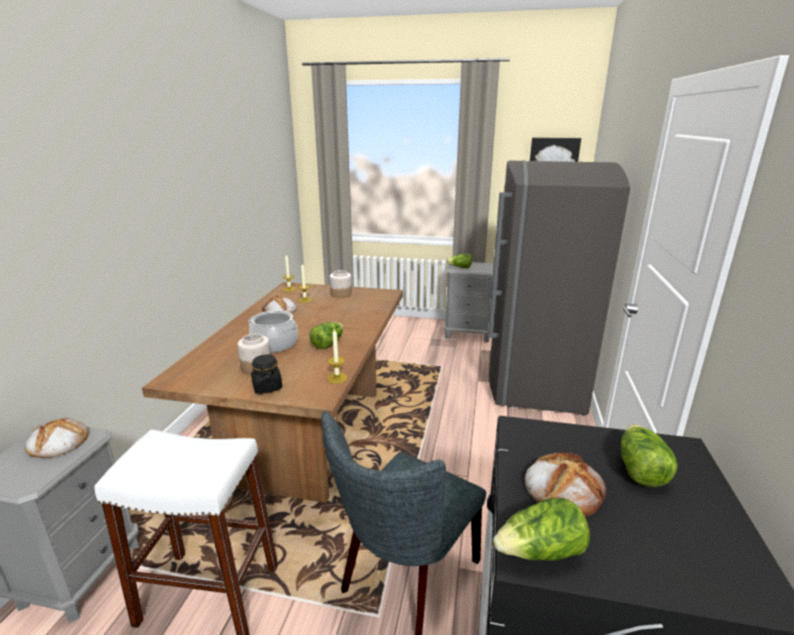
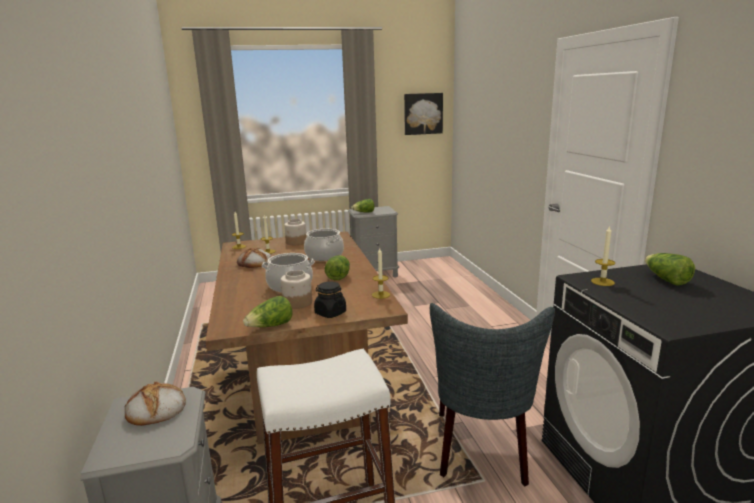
camera: 25 degrees left, 5 degrees down
(345, 316) = (324, 256): none -> cooking pot
(535, 383) = (458, 297): grey fridge -> none
(540, 552) = (672, 324): lettuce -> lettuce (271, 326)
(542, 444) = (602, 282): none -> candle
(563, 488) = (642, 297): bread -> none

